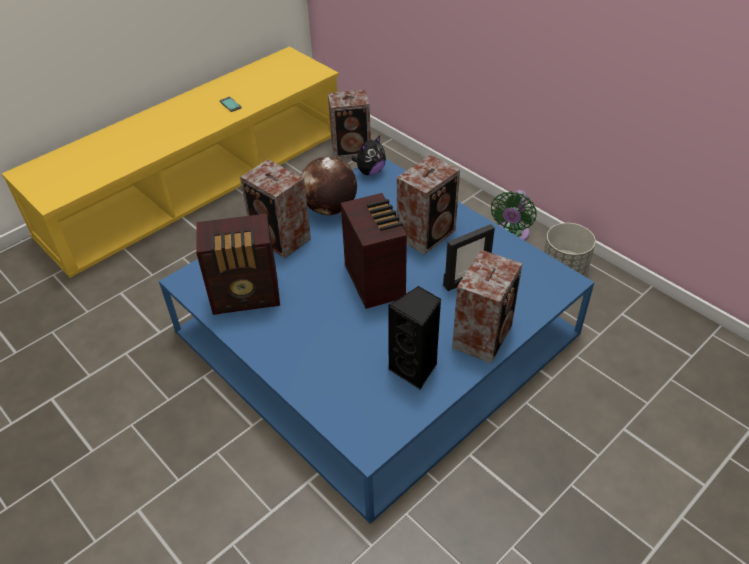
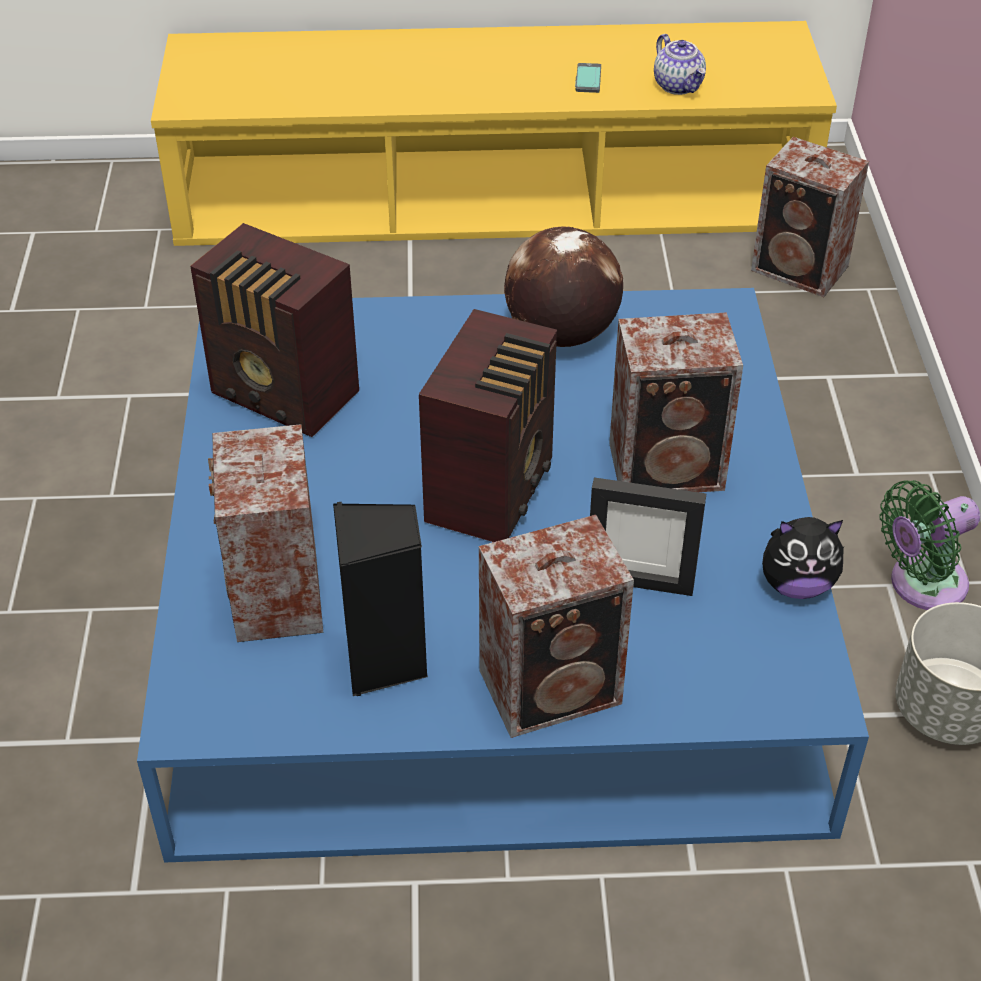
camera: 40 degrees right, 0 degrees up
(270, 91) = (679, 86): none -> teapot
(281, 239) = (432, 339): speaker -> speaker (275, 598)
(370, 171) = (701, 309): plush toy -> plush toy (796, 584)

